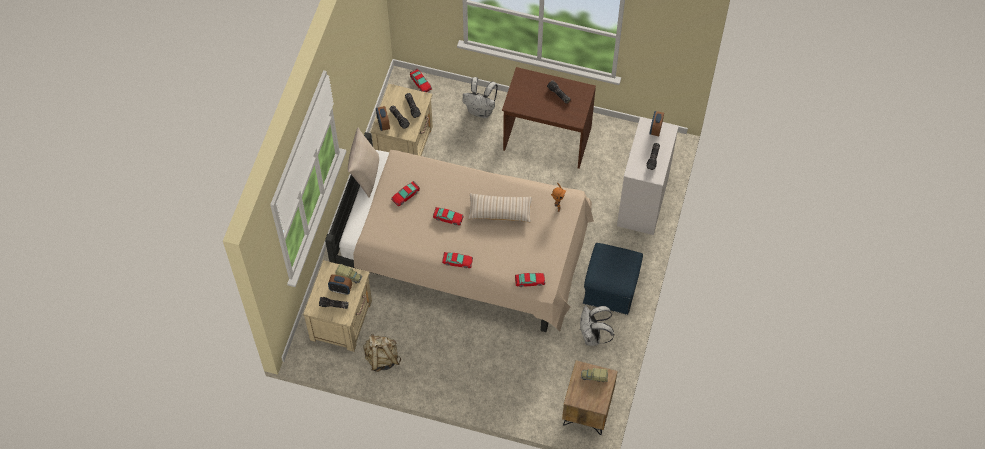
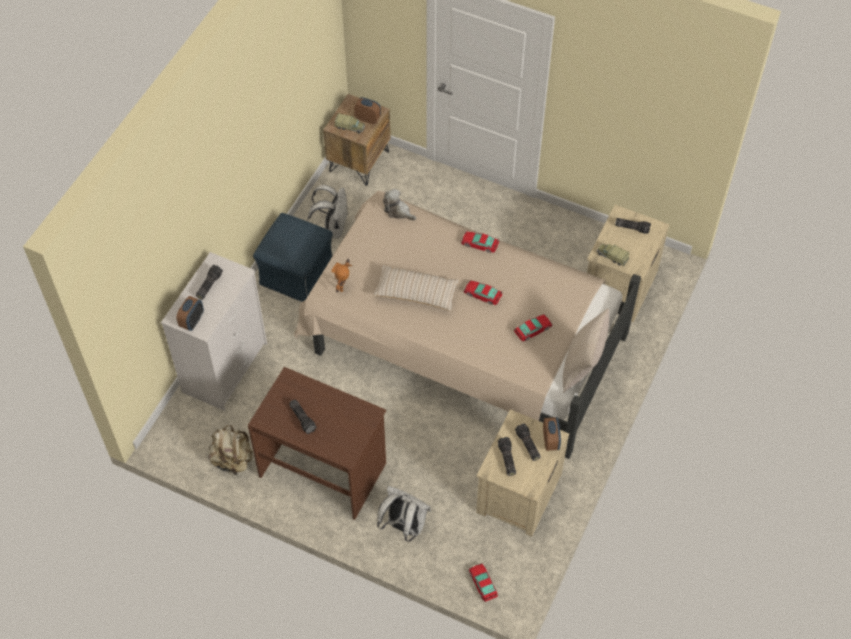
camera: 170 degrees left, 5 degrees down
(341, 289) = (623, 244): alarm clock -> alarm clock (368, 119)
(382, 358) = (575, 240): beige backpack -> beige backpack (233, 460)
(530, 281) = (398, 211): toy car -> plush toy

